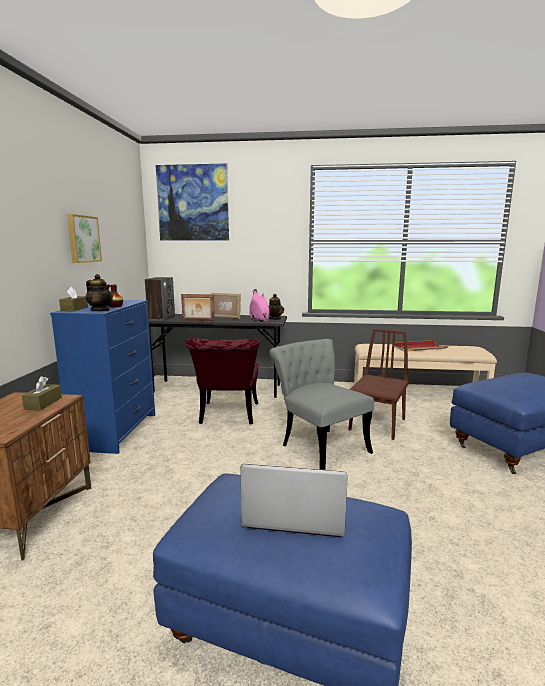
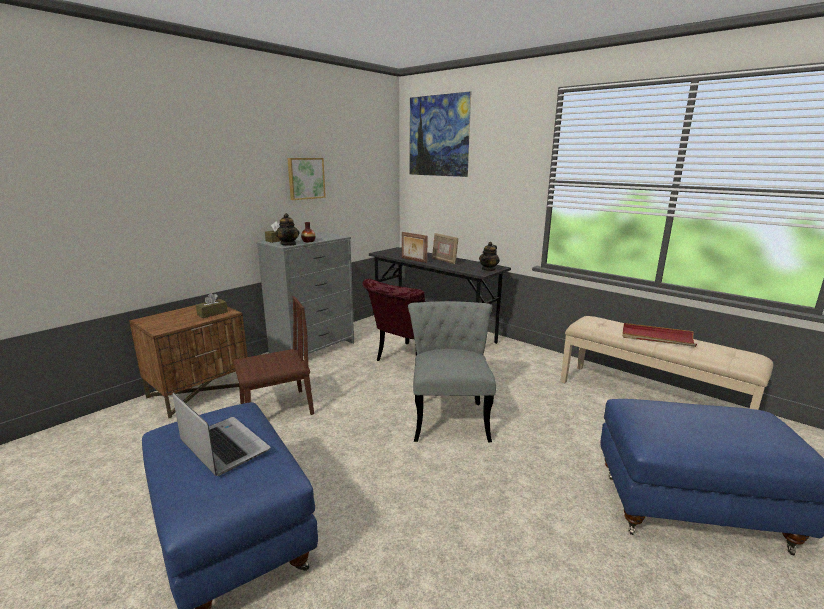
camera: 35 degrees right, 5 degrees up
(116, 431) = (313, 348): blue dresser -> grey dresser
(161, 318) = (390, 252): speaker -> none
(259, 320) = (468, 269): pink vase -> none
(377, 424) = (542, 416): brown chair -> brown chair (276, 409)

